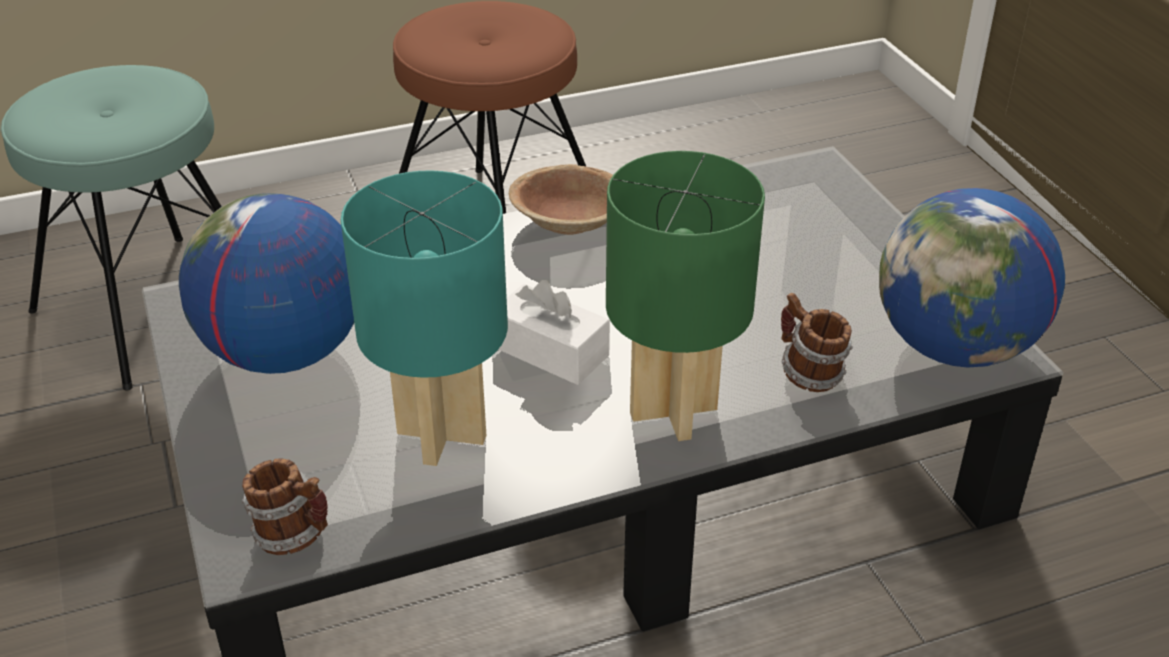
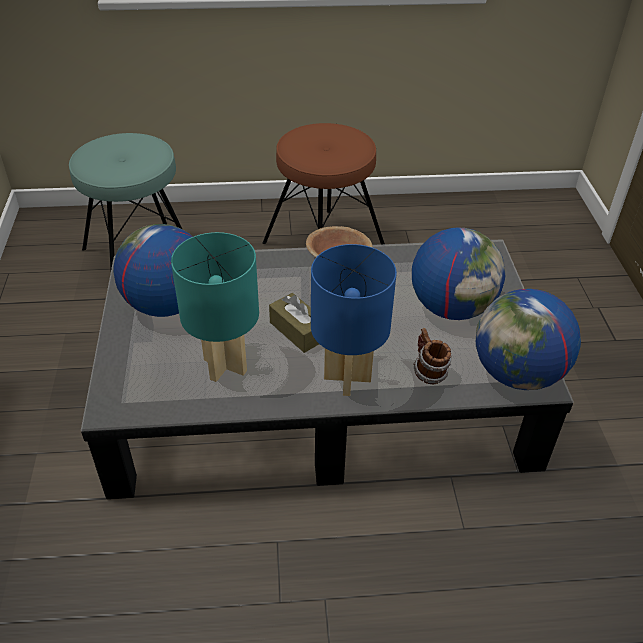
camera: 15 degrees right, 5 degrees up
(294, 536) = (134, 403): mug -> none
(550, 351) = (298, 331): white tissue box -> brown tissue box
(675, 410) = (348, 378): green table lamp -> blue table lamp
(799, 265) = (451, 307): none -> globe

